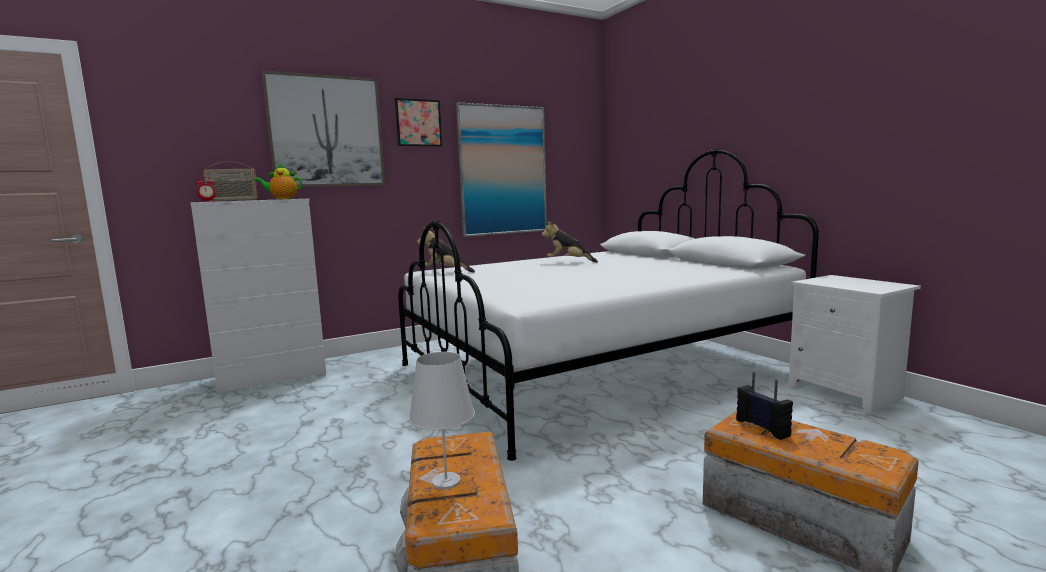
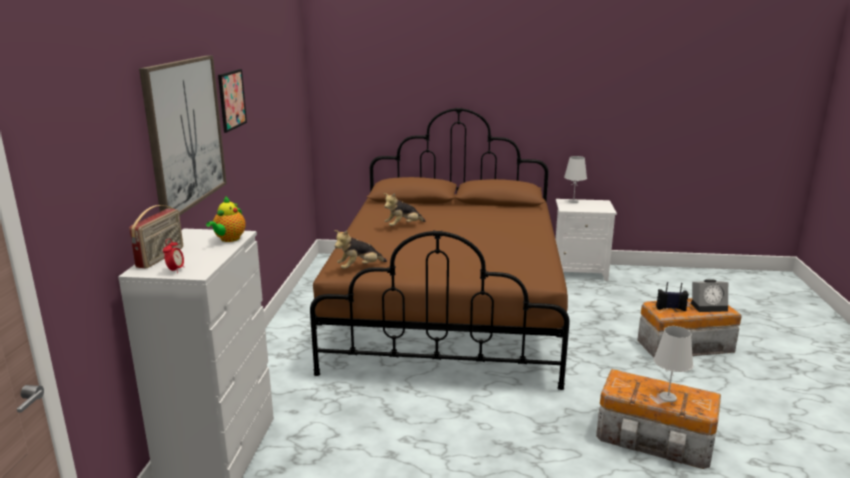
camera: 55 degrees left, 10 degrees up
(503, 170) = (272, 135): picture -> none
(597, 369) = (449, 310): white bed -> brown bed
(848, 279) = (573, 201): none -> white table lamp
(848, 454) = (709, 306): none -> alarm clock

